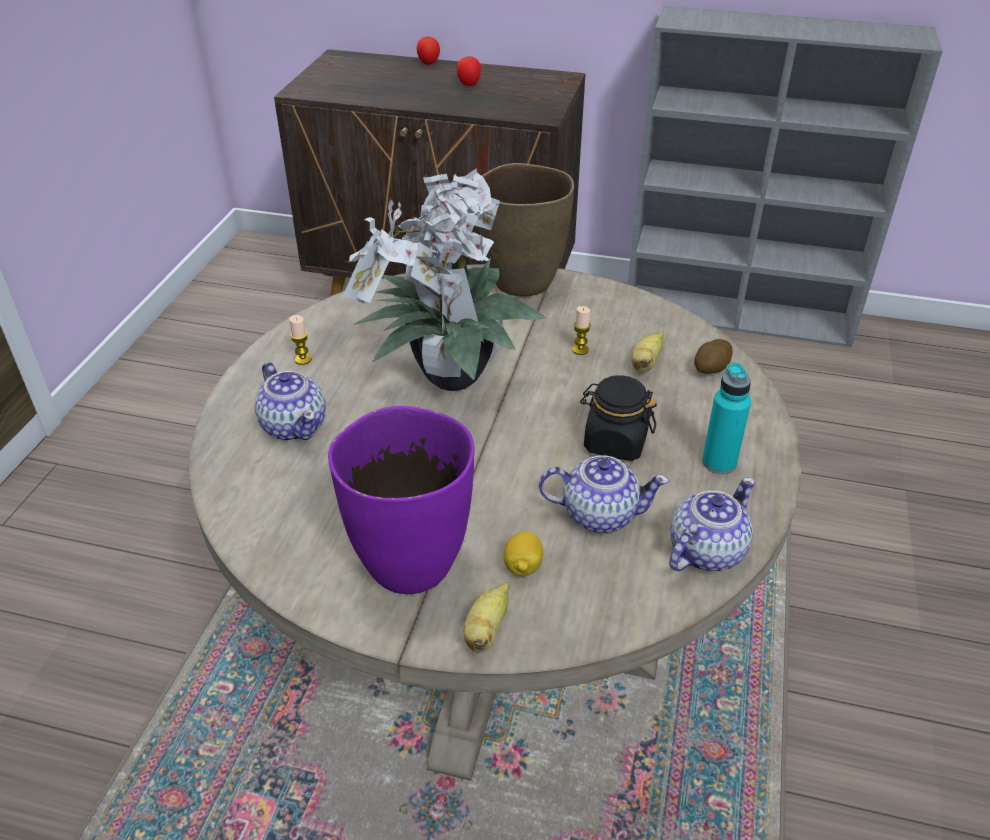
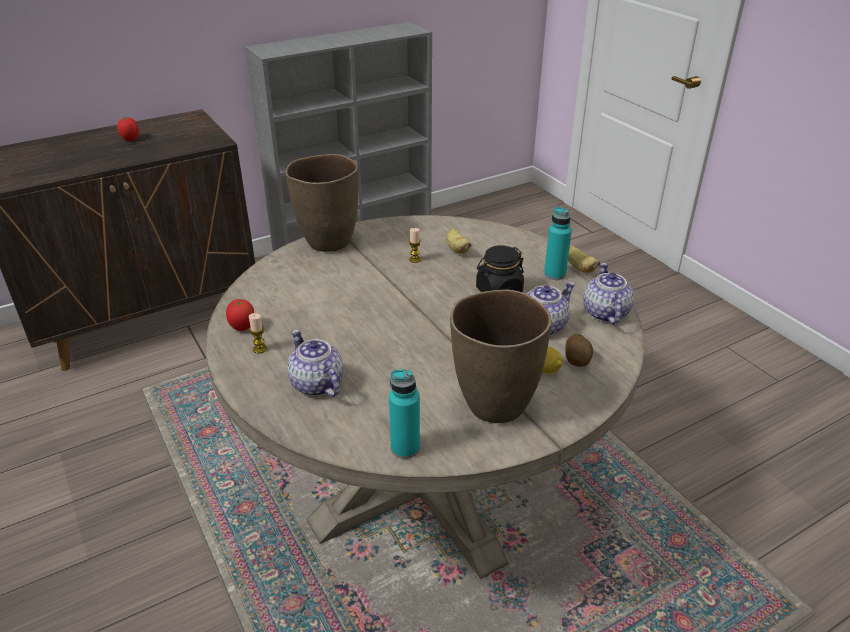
camera: 45 degrees left, 5 degrees down
(268, 542) = (405, 448): none -> turquoise bottle
(294, 425) = (317, 384): teapot -> teapot turned 135 degrees counterclockwise
(410, 562) = (494, 404): purple vase -> brown vase
(428, 63) = (74, 136): tomato -> tomato (242, 328)
(446, 379) = (367, 311): potted plant -> none
(486, 630) = (574, 406): banana -> banana (579, 268)
(711, 369) = (489, 236): potato -> potato (577, 360)

